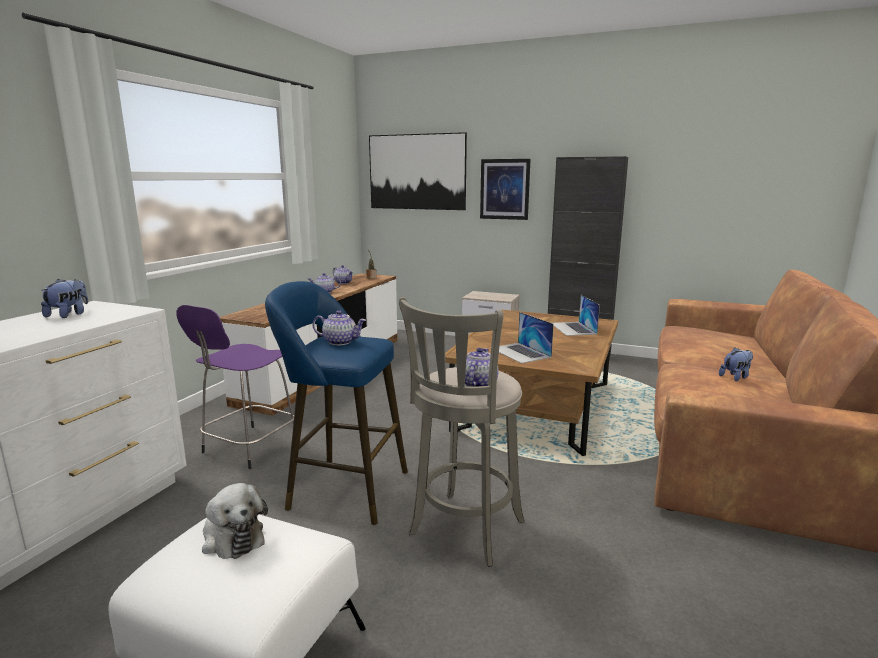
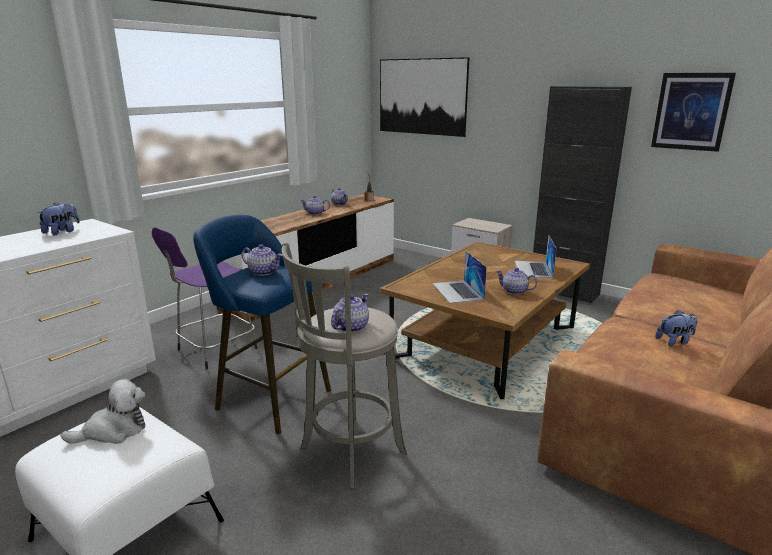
camera: 15 degrees right, 5 degrees up
(232, 536) = (114, 431): plush toy -> plush toy turned 90 degrees counterclockwise
(504, 189) = (503, 117): picture -> picture (691, 111)
(572, 348) = (514, 291): none -> teapot

